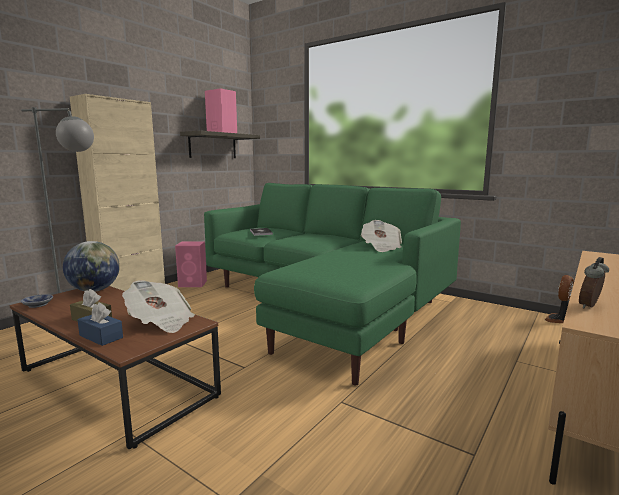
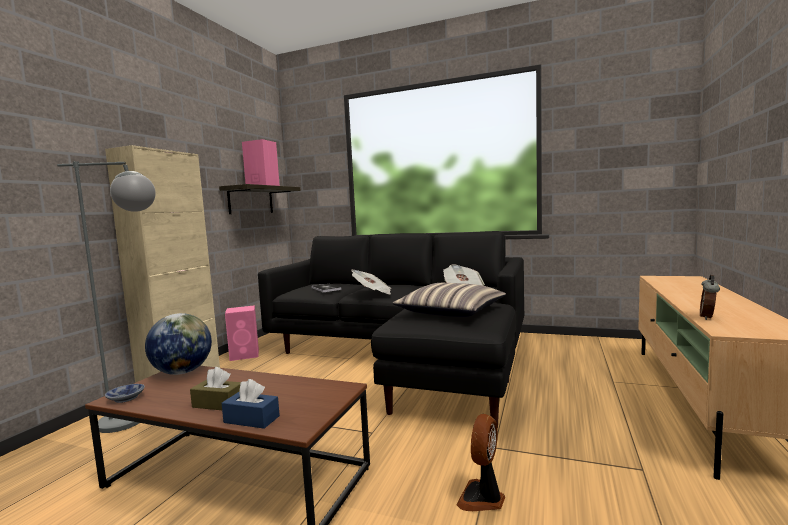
camera: 15 degrees left, 5 degrees down
(160, 322) = (304, 393): newspaper -> newspaper (373, 293)
(325, 304) = (405, 356): green sofa -> black sofa
(341, 266) = (451, 312): none -> pillow
(559, 320) = (619, 341): fan -> fan (482, 498)

